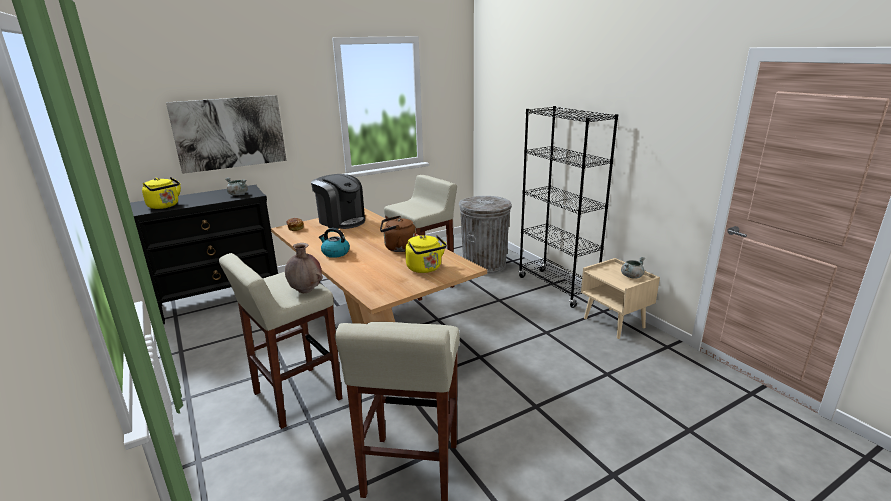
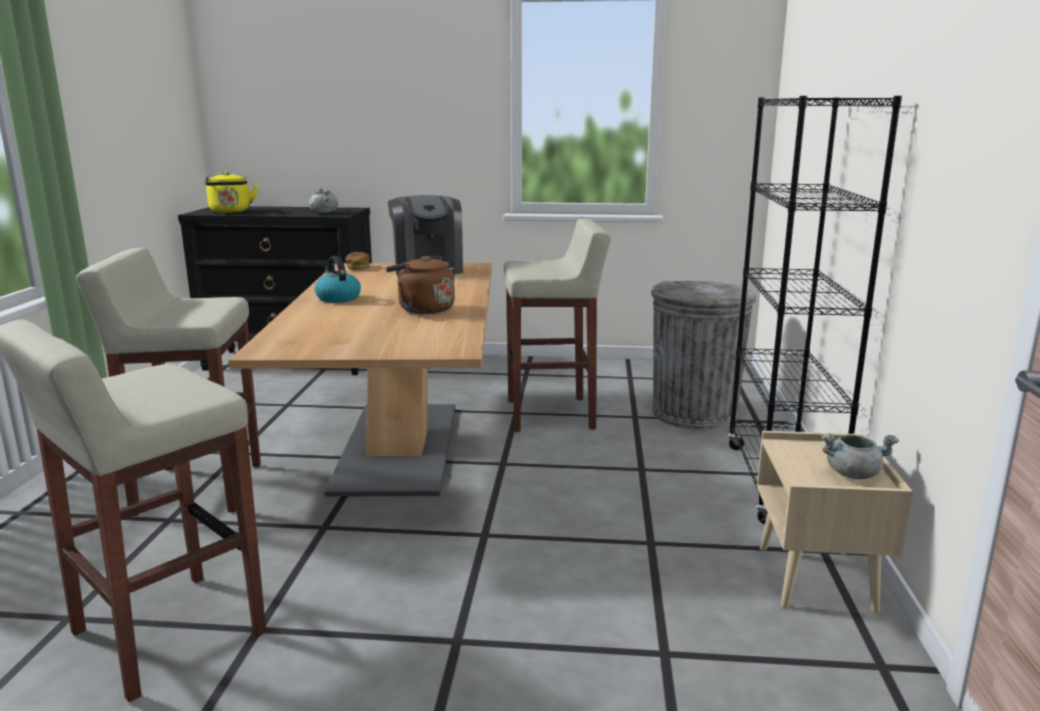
camera: 35 degrees right, 5 degrees down
(230, 133) = (346, 128): picture -> none
(306, 291) = (191, 317): brown vase -> none
(425, 268) = (399, 337): yellow kettle -> none

